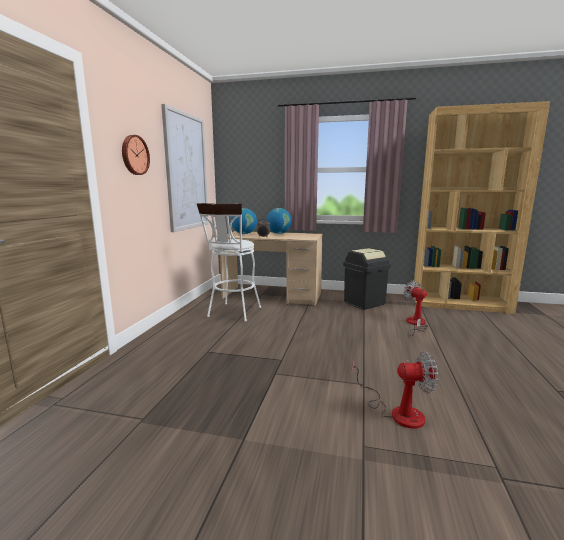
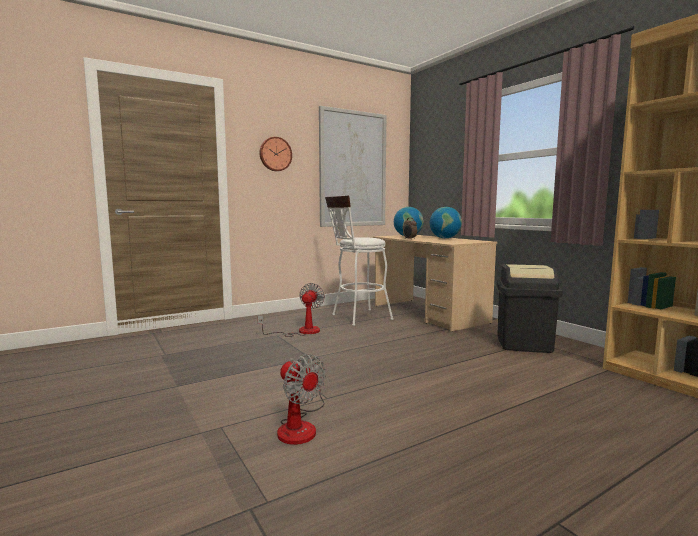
camera: 45 degrees right, 5 degrees down
(415, 324) = (538, 382): fan -> fan (301, 332)

